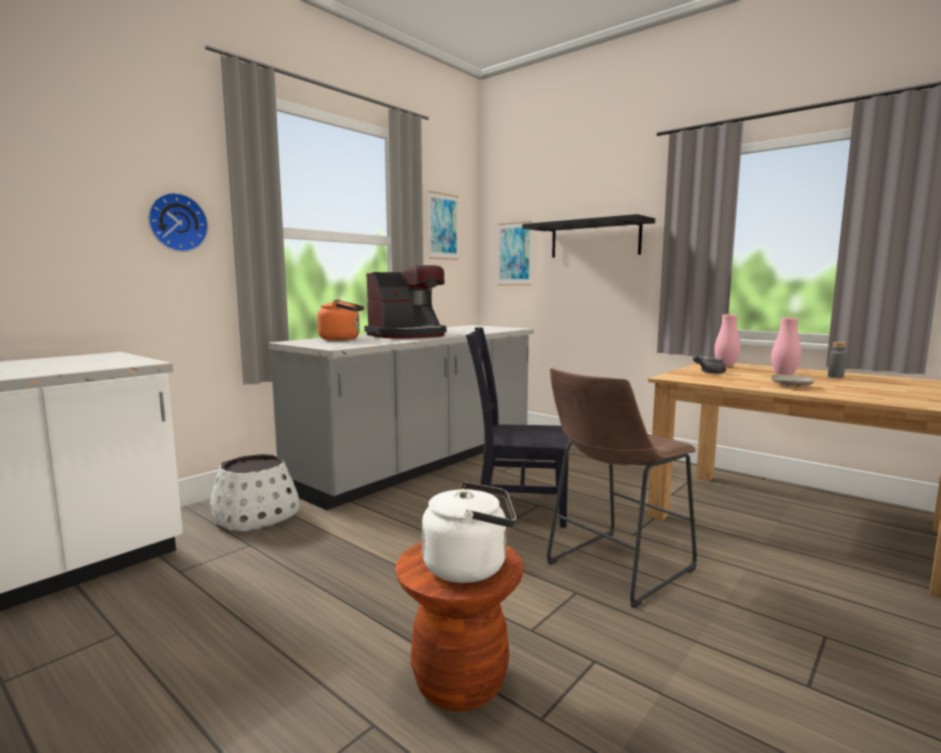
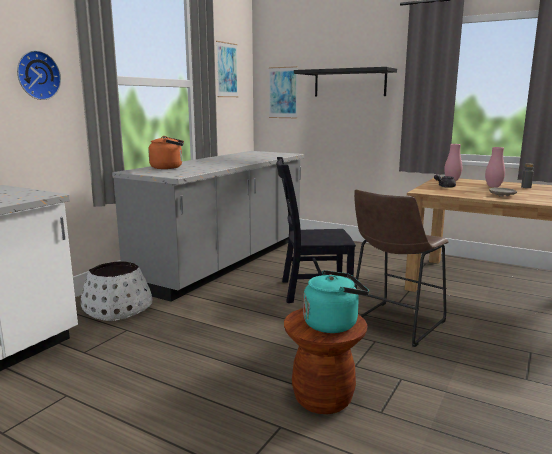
camera: 10 degrees left, 5 degrees up
(408, 335) = (216, 163): coffee machine -> none
(470, 566) = (333, 324): white kettle -> turquoise kettle

